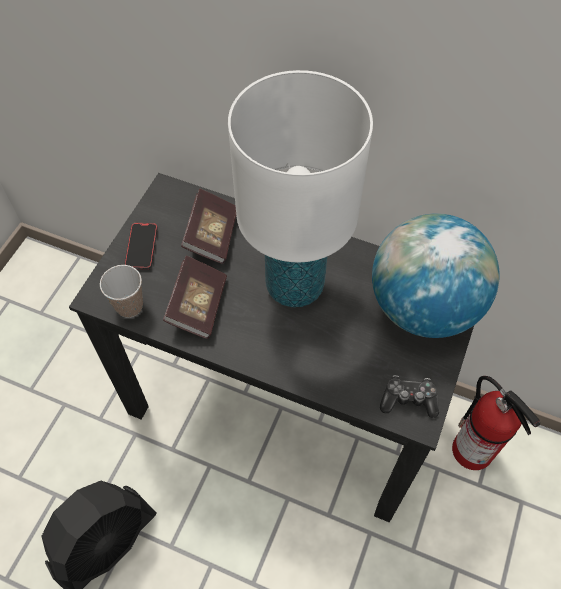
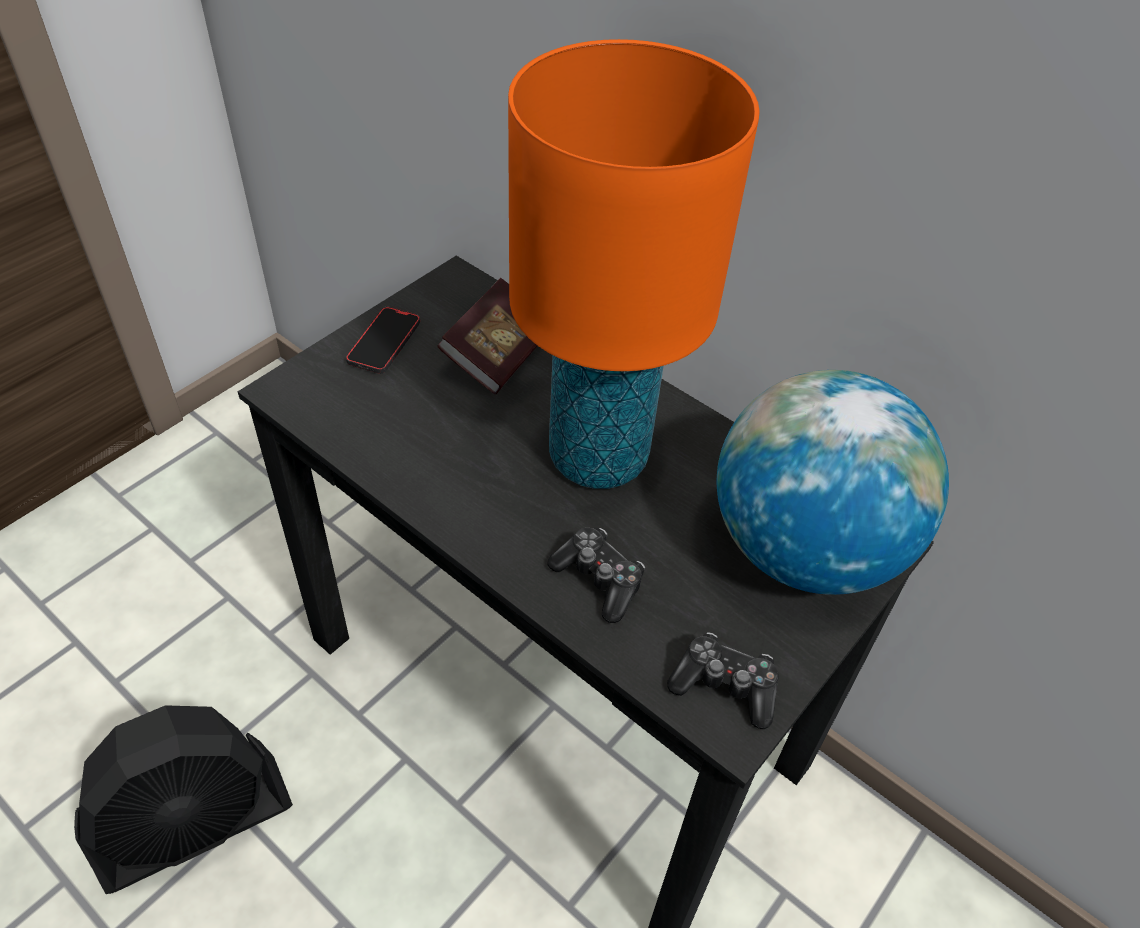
camera: 15 degrees right, 10 degrees down
(129, 306) = (327, 415): cup -> none
(198, 305) = (431, 443): book -> none
(294, 285) = (597, 456): white table lamp -> orange table lamp
(323, 360) = (599, 580): none -> game controller
(474, 451) = (859, 884): fire extinguisher -> none

